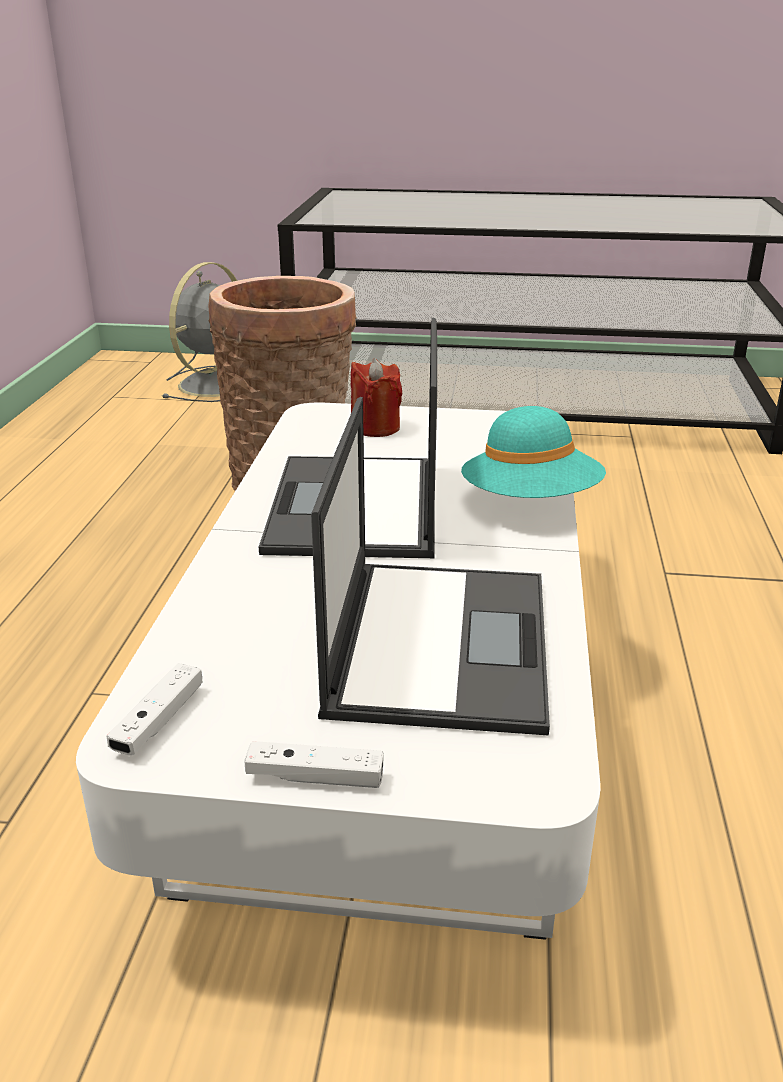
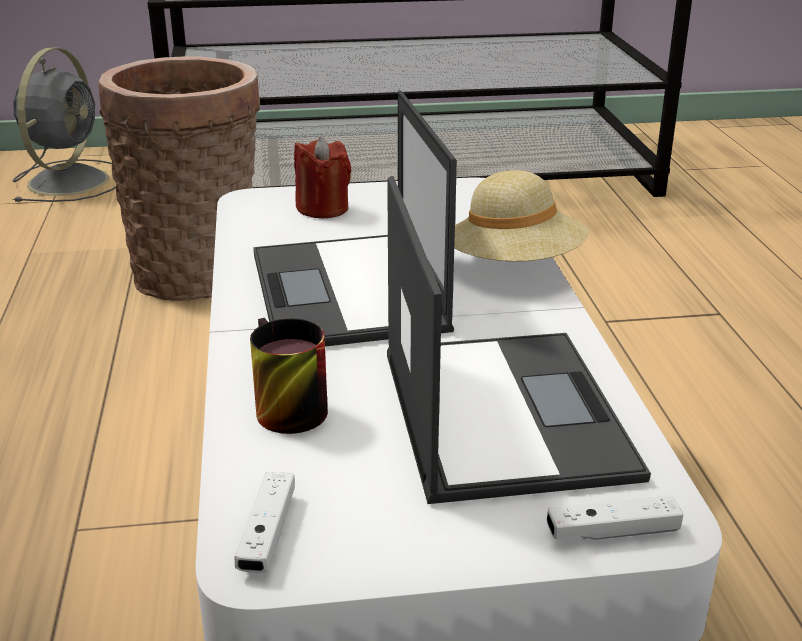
camera: 15 degrees left, 0 degrees up
(234, 607) = (280, 408): none -> mug
(315, 777) = (455, 560): white game controller -> white game controller (612, 532)
(530, 502) = (515, 266): turquoise hat -> beige hat

